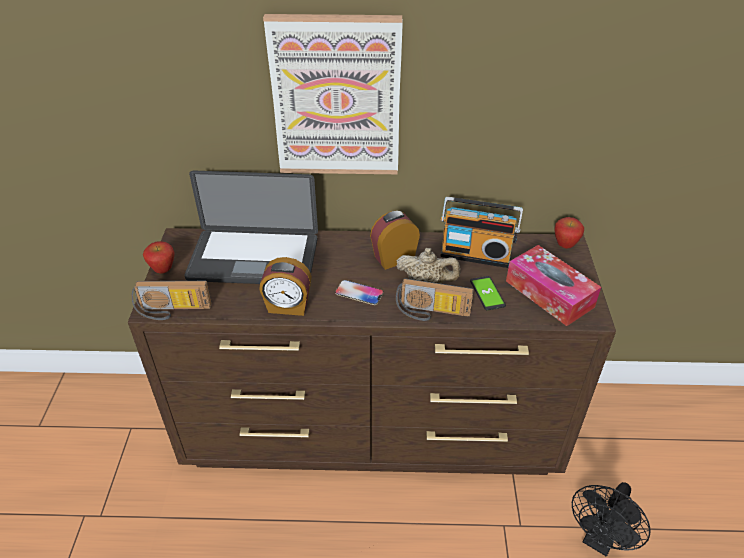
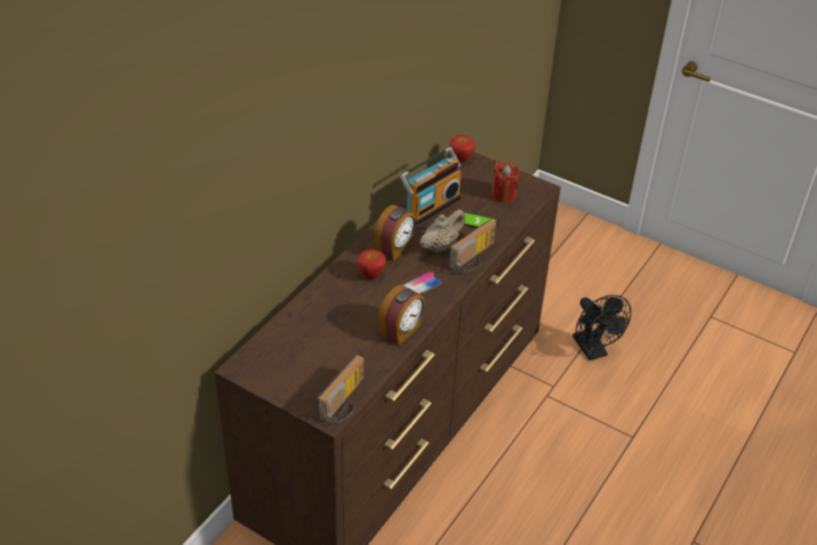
camera: 60 degrees left, 0 degrees up
(163, 270) = (281, 392): apple -> apple (371, 276)
(254, 259) = (321, 329): laptop -> none
(336, 98) = (320, 145): picture -> none
(393, 257) = (395, 249): alarm clock -> alarm clock turned 150 degrees counterclockwise
(549, 294) = (503, 194): tissue box -> red candle

